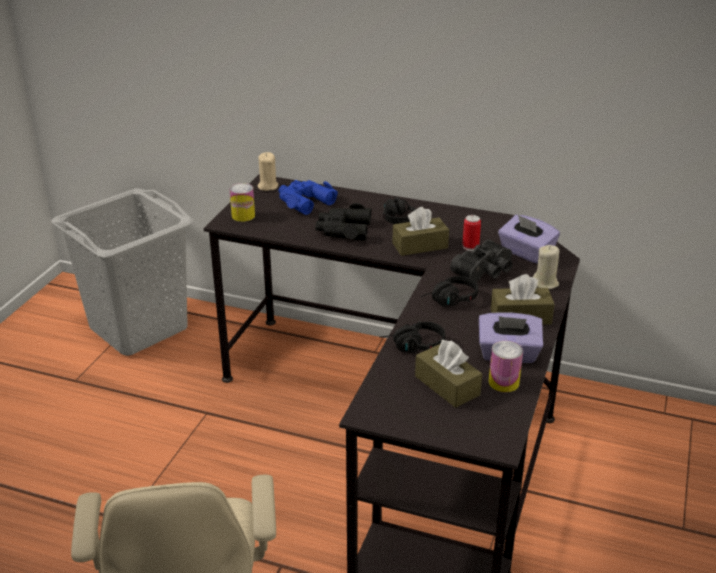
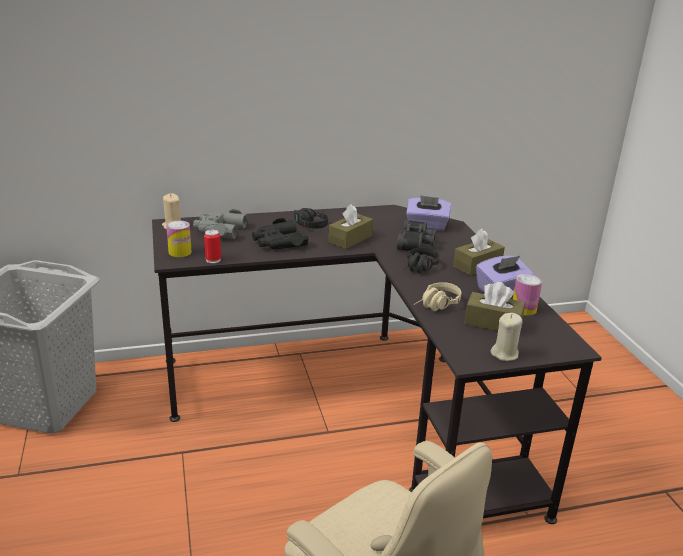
camera: 35 degrees left, 5 degrees down
(304, 201) = (219, 230): blue binoculars -> grey binoculars
(412, 347) = (436, 306): black headphones -> beige headphones
(470, 247) = (386, 231): can -> can (213, 260)
(545, 283) = (464, 241): beige candle -> beige candle (505, 354)

